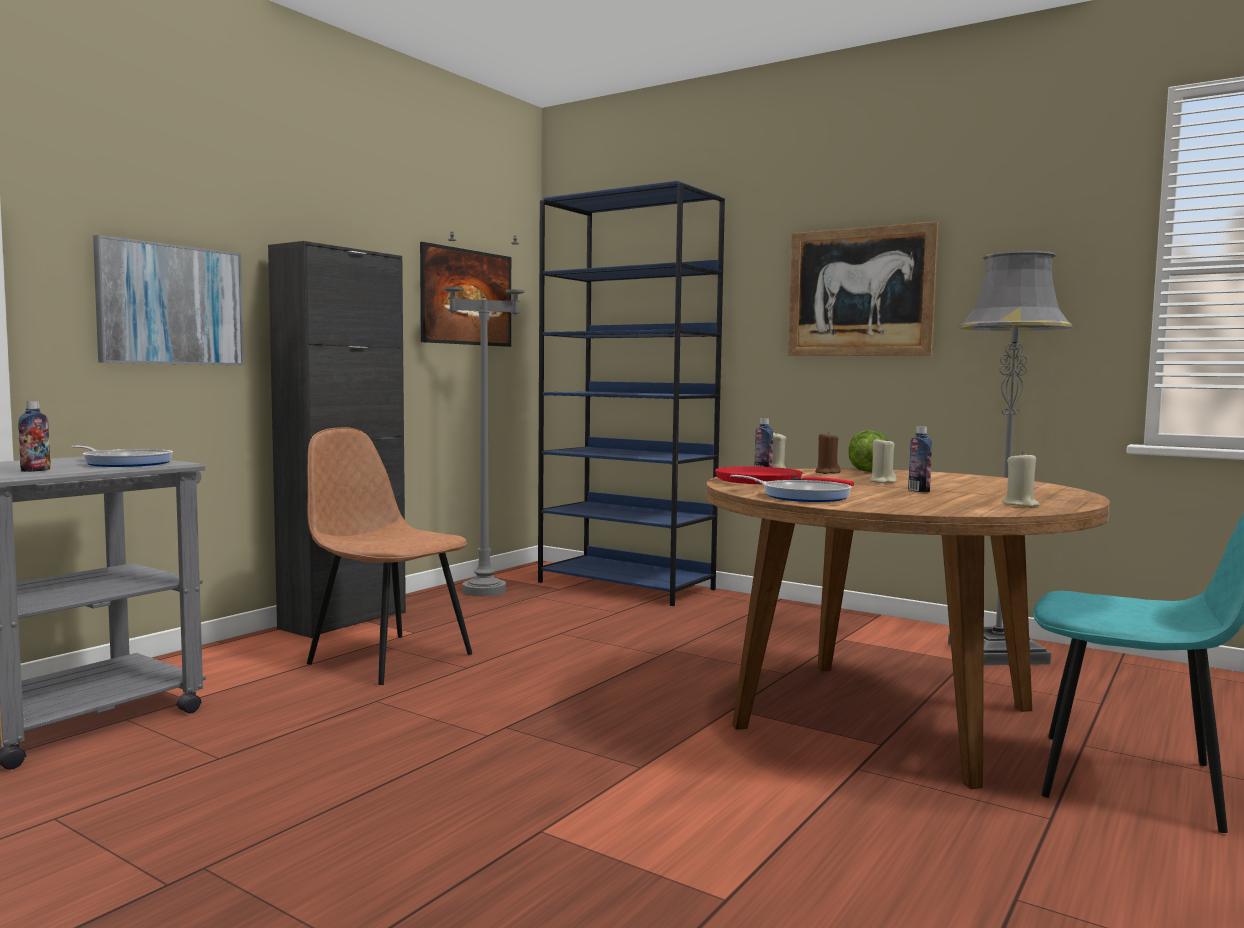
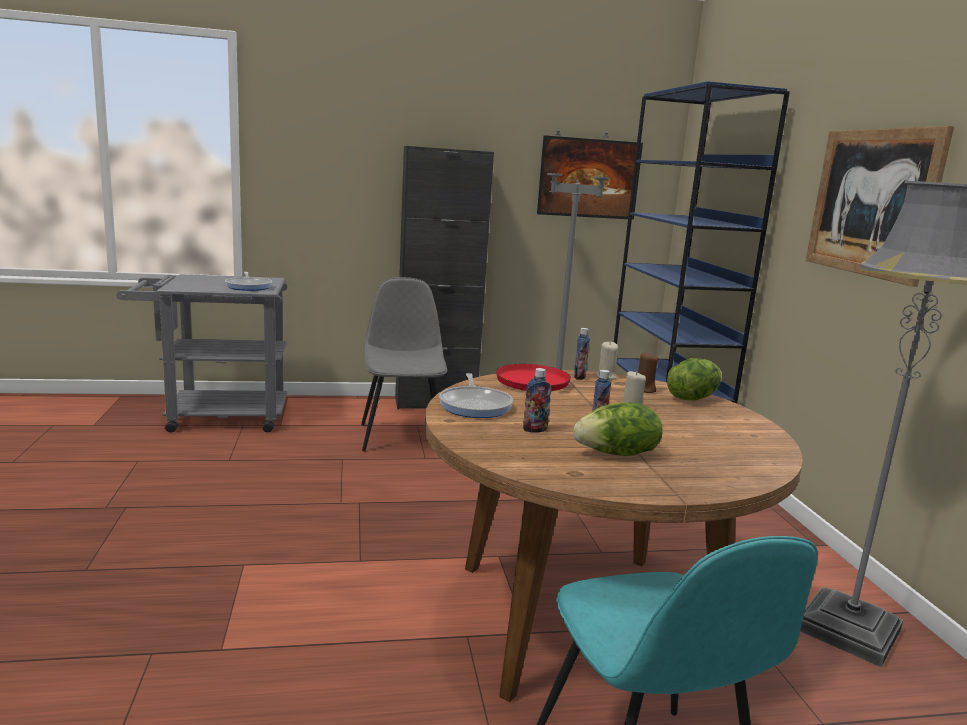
camera: 45 degrees right, 10 degrees up
(35, 470) = (196, 285): bottle -> bottle (535, 430)
(171, 305) = (336, 187): picture -> none
(388, 658) = (402, 436): brown chair -> grey chair
(983, 496) = (618, 454): none -> lettuce
(1020, 504) = (590, 472): beige candle -> none

